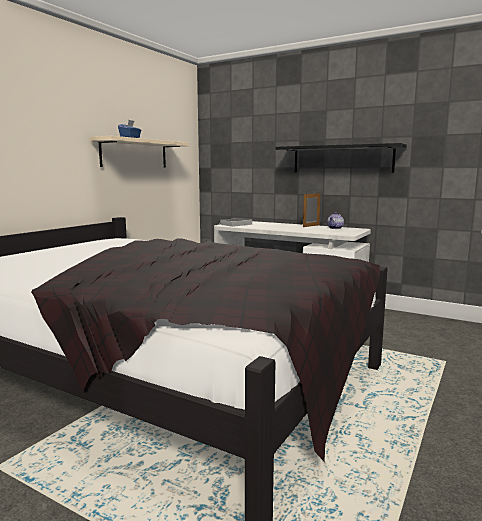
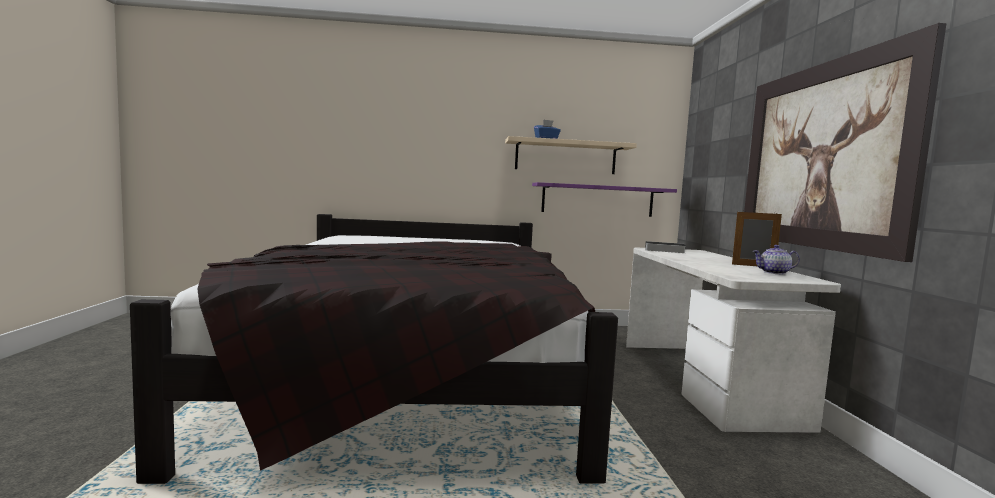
camera: 55 degrees right, 5 degrees down
(157, 190) = (597, 200): none -> purple shelf
(342, 159) = (821, 156): black shelf -> picture

